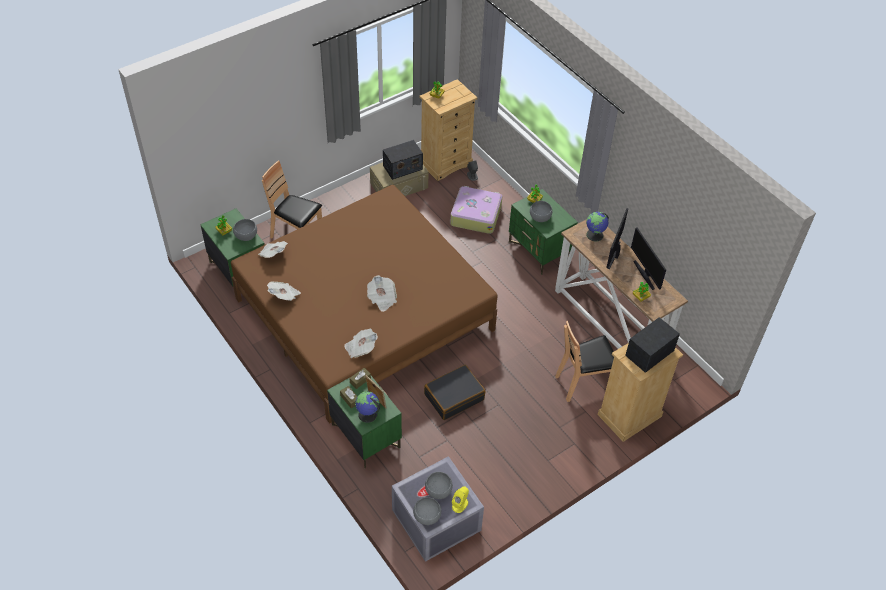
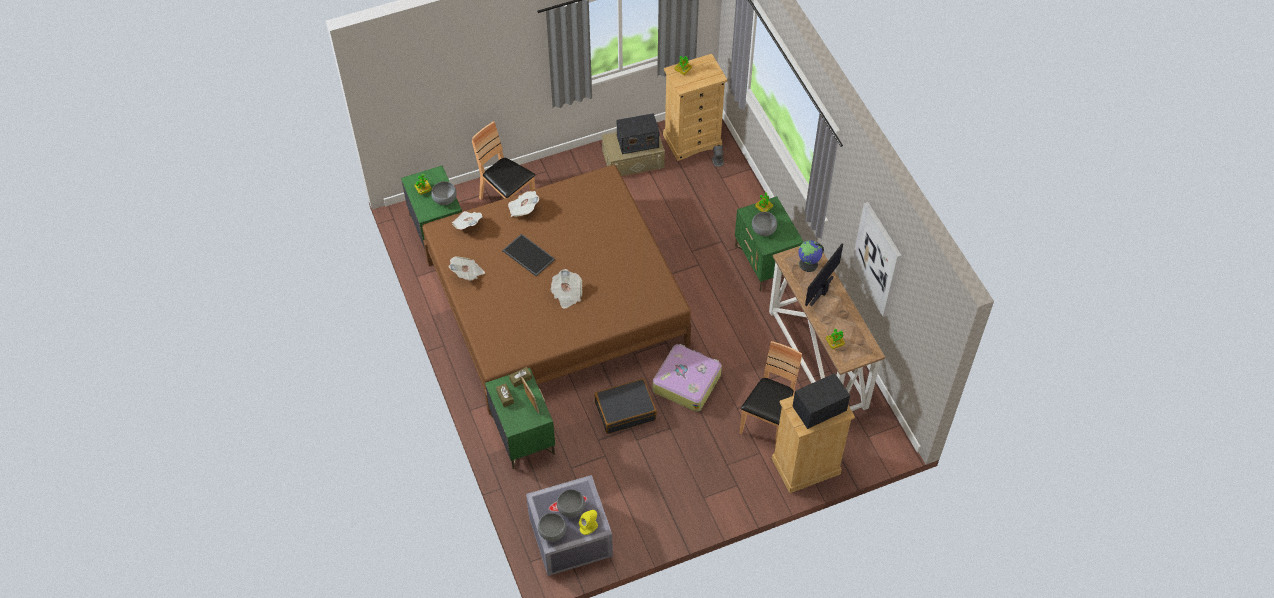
camera: 15 degrees right, 5 degrees up
(336, 271) = (527, 255): none -> tray
(360, 348) = (530, 345): newspaper -> newspaper (523, 209)
(367, 415) = (518, 417): globe -> none
(475, 215) = (707, 208): suitcase -> suitcase (686, 382)
(584, 383) = (768, 421): brown chair -> brown chair turned 120 degrees clockwise
(645, 274) = (848, 319): monitor -> none
(666, 213) = (877, 259): none -> picture

